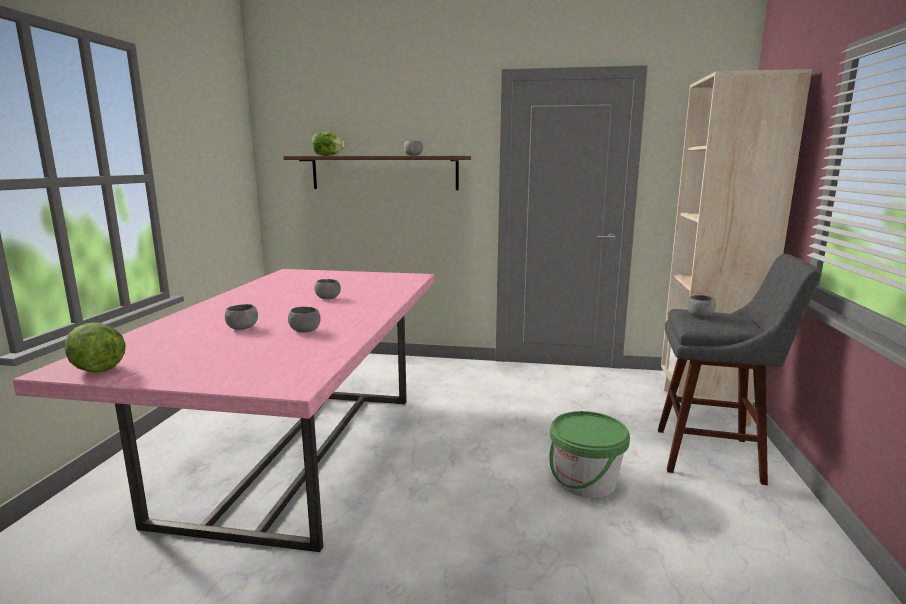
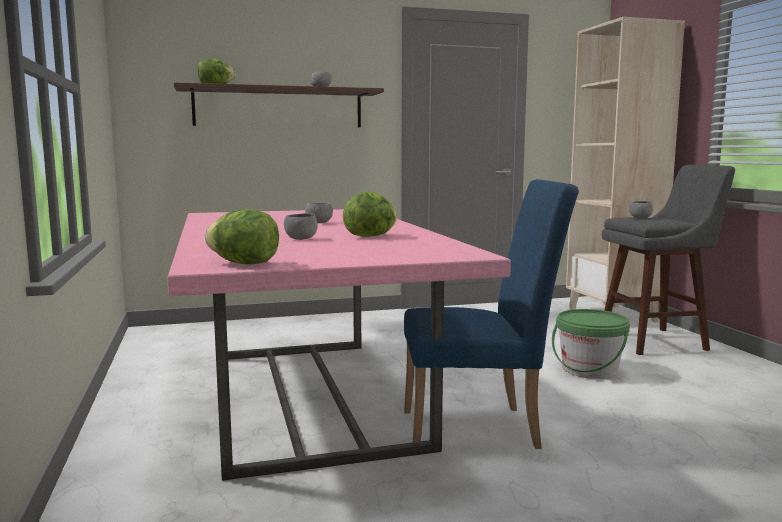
camera: 25 degrees left, 5 degrees down
(305, 331) = (371, 236): grey bowl -> lettuce
(387, 532) = (481, 428): none -> blue chair

